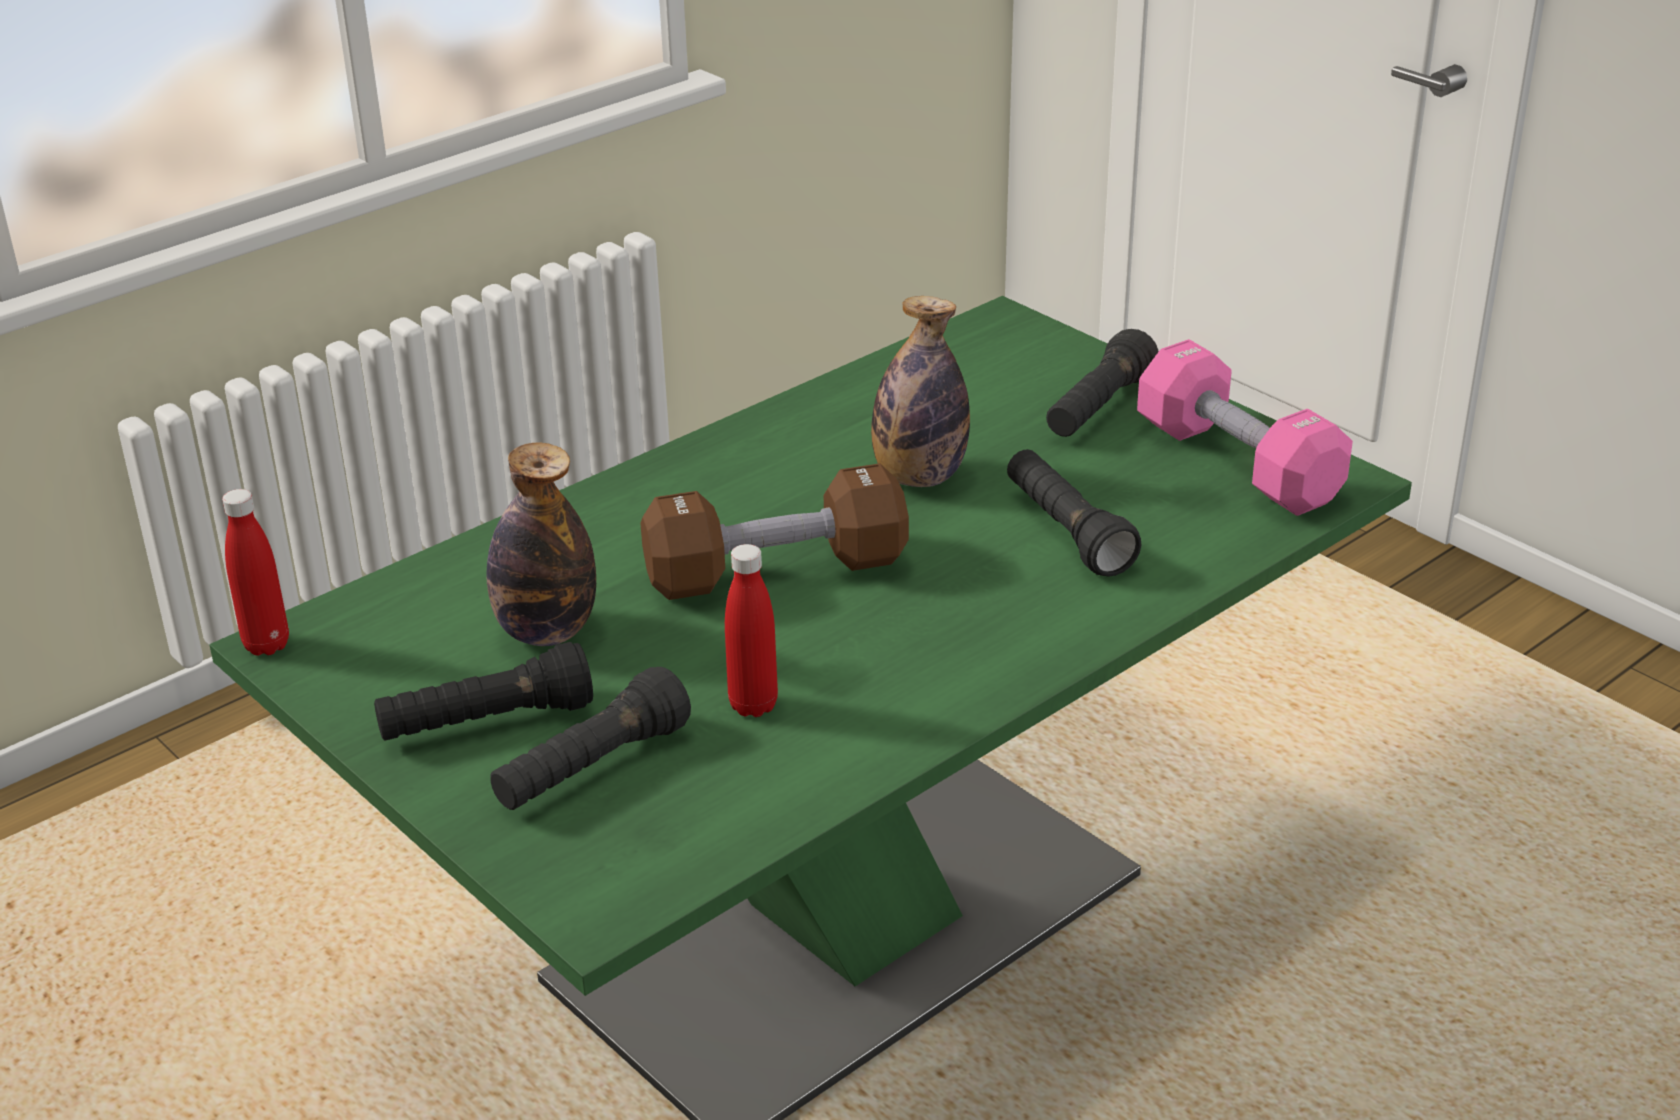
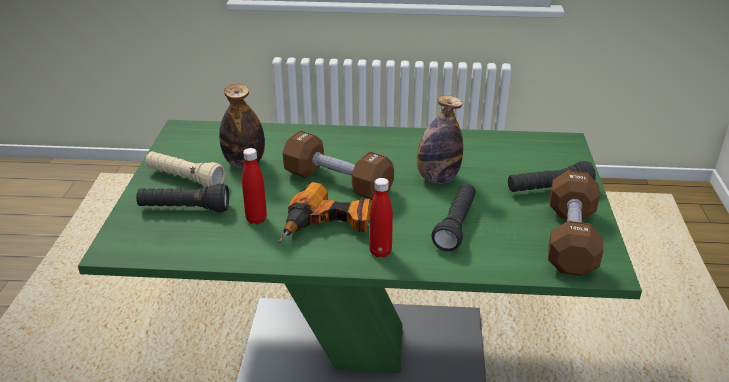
camera: 45 degrees right, 0 degrees up
(266, 645) = (178, 127): red bottle -> red bottle (380, 252)
(487, 723) = (185, 179): black flashlight -> beige flashlight
(890, 646) = (327, 227): none -> power drill
(1237, 463) = (571, 239): pink dumbbell -> brown dumbbell

